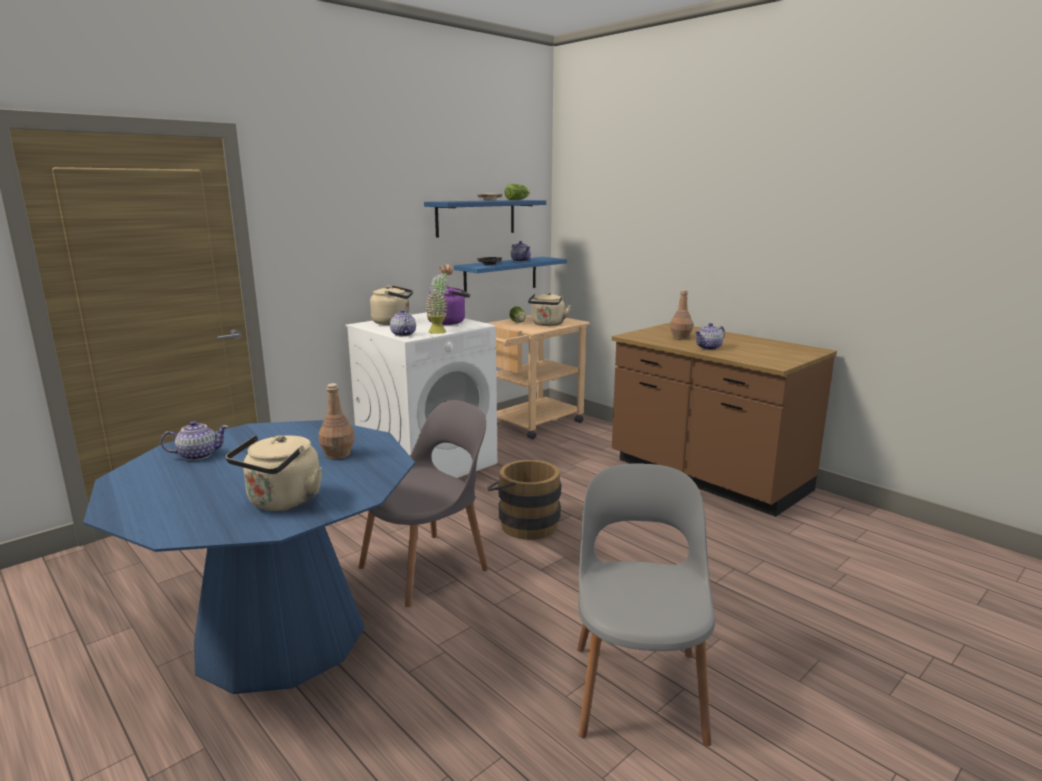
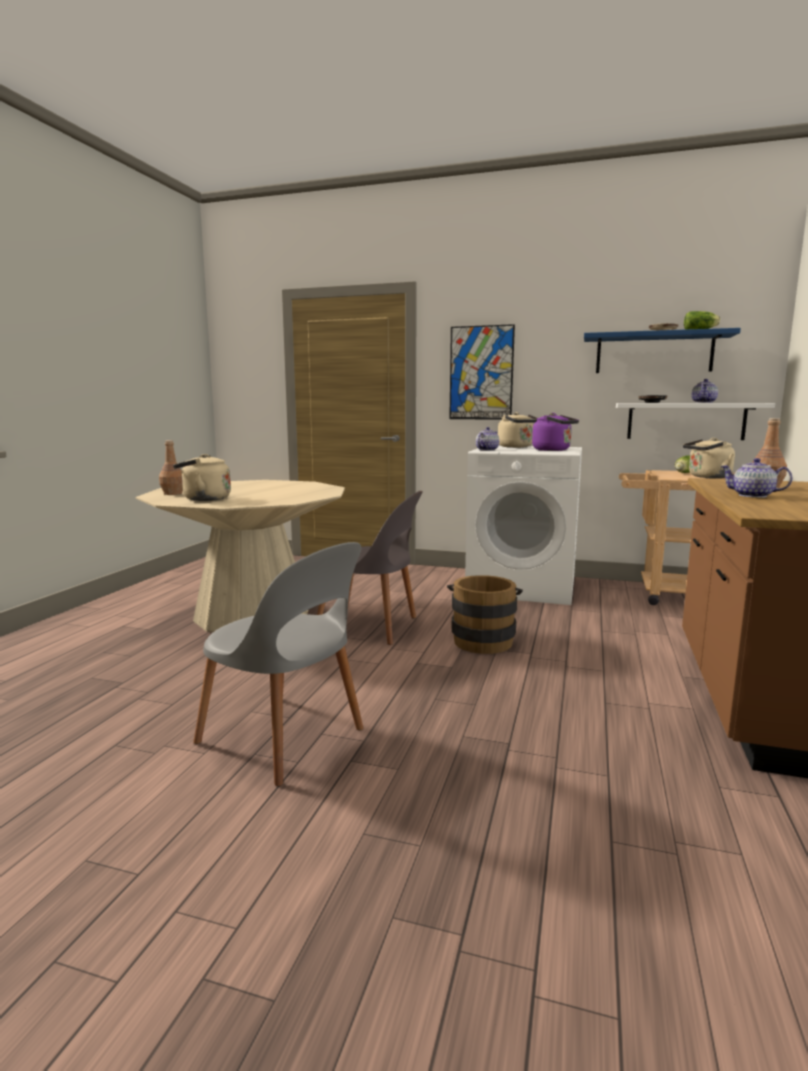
camera: 60 degrees right, 5 degrees down
(197, 455) = (255, 484): teapot -> none
(280, 634) = (253, 614): blue dining table -> beige dining table
(330, 242) = (481, 373): none -> picture
(338, 454) = (286, 495): brown bottle -> brown bottle (173, 493)
(440, 331) = (519, 451): potted plant -> none
(500, 276) = (685, 421): blue shelf -> white shelf
(638, 686) = (285, 739): grey chair -> grey chair turned 60 degrees clockwise

